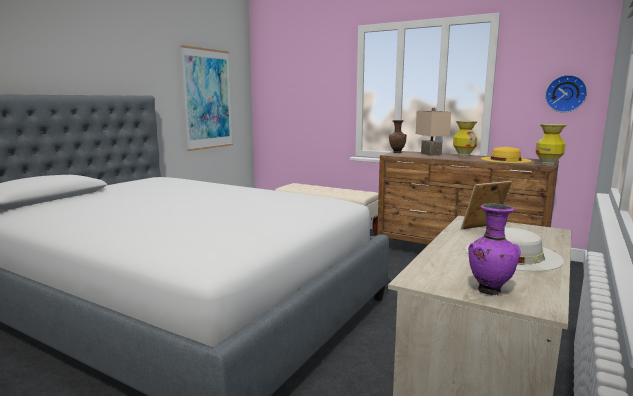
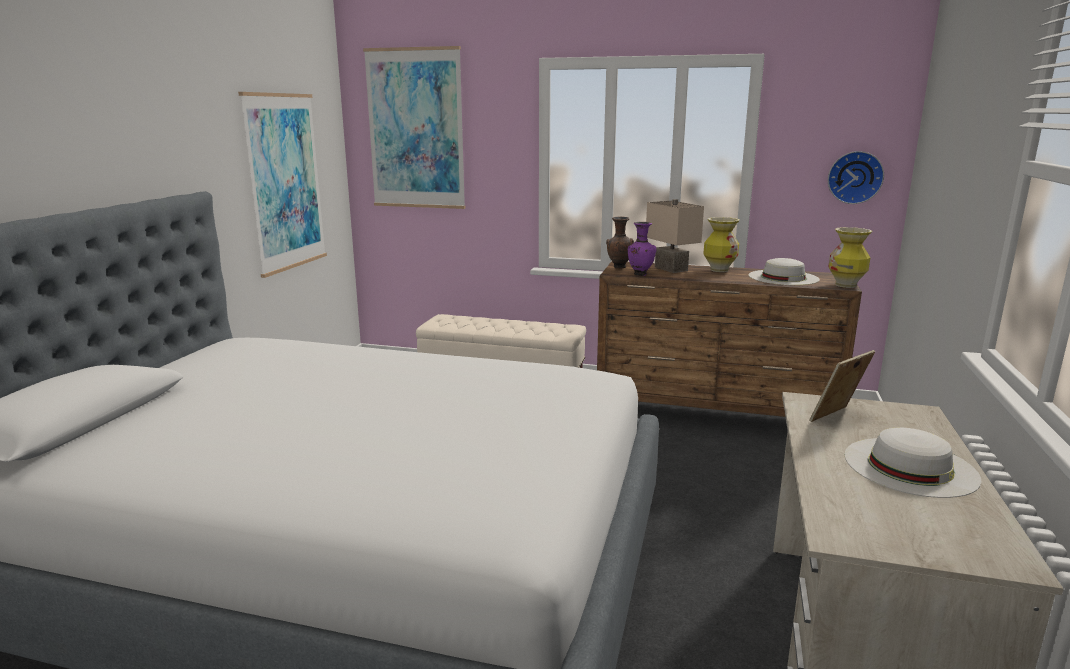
camera: 15 degrees left, 5 degrees up
(288, 72) = (416, 129): none -> picture
(489, 290) = (937, 543): purple vase -> purple vase (640, 274)
(505, 160) = (783, 277): yellow hat -> white hat

